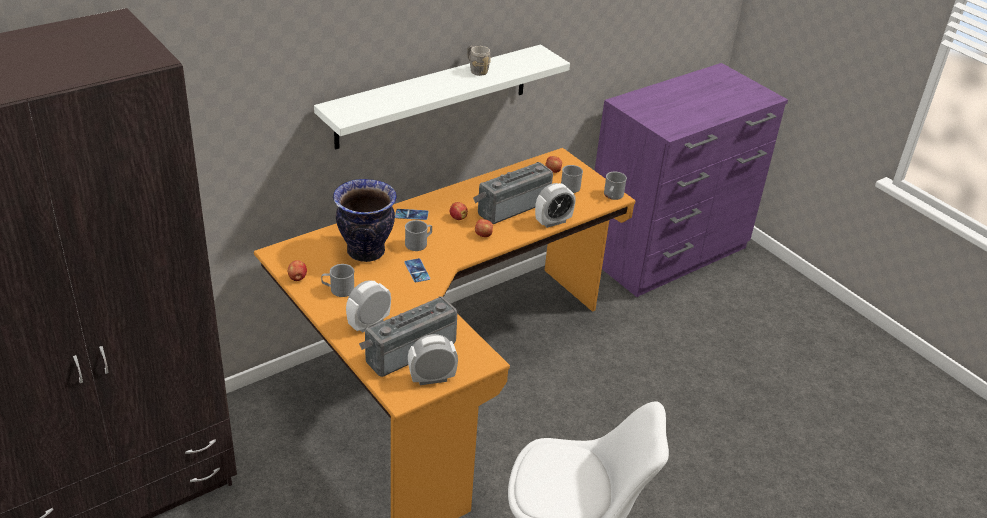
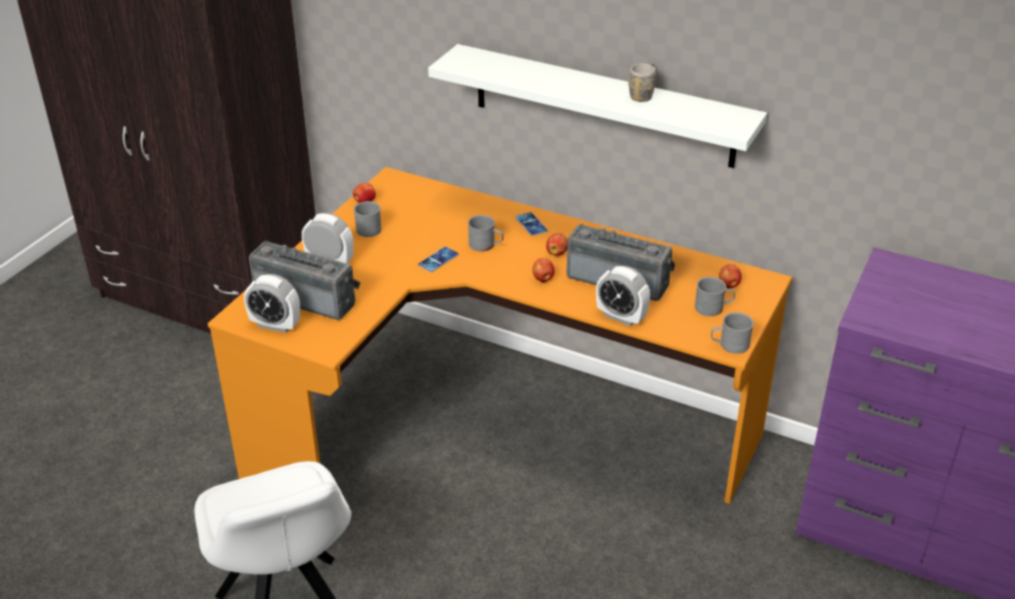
camera: 65 degrees right, 0 degrees up
(365, 252) = (440, 221): vase -> none
(432, 378) = (275, 325): alarm clock -> alarm clock turned 150 degrees clockwise

